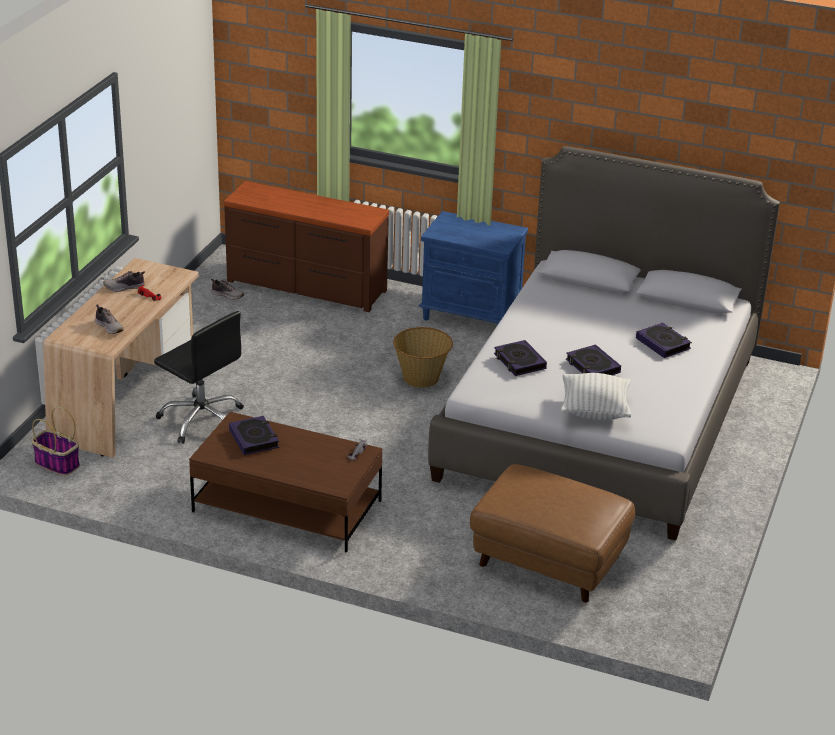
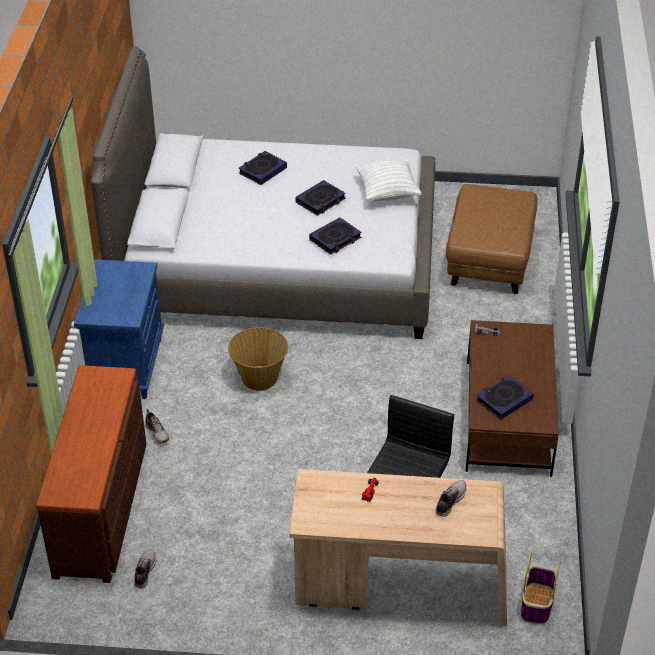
camera: 105 degrees left, 10 degrees up
(125, 287) = (361, 518): shoe -> shoe (157, 433)

